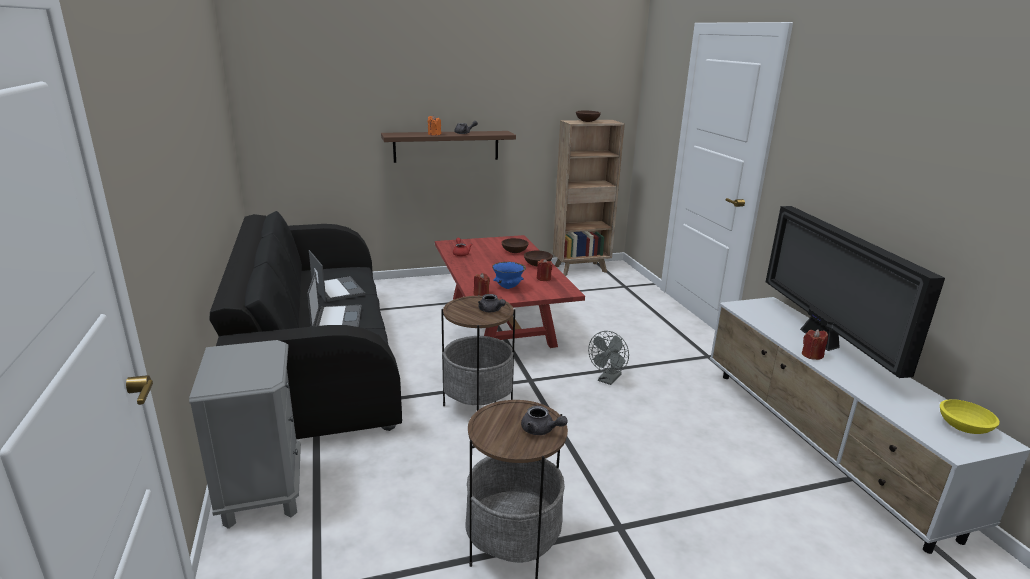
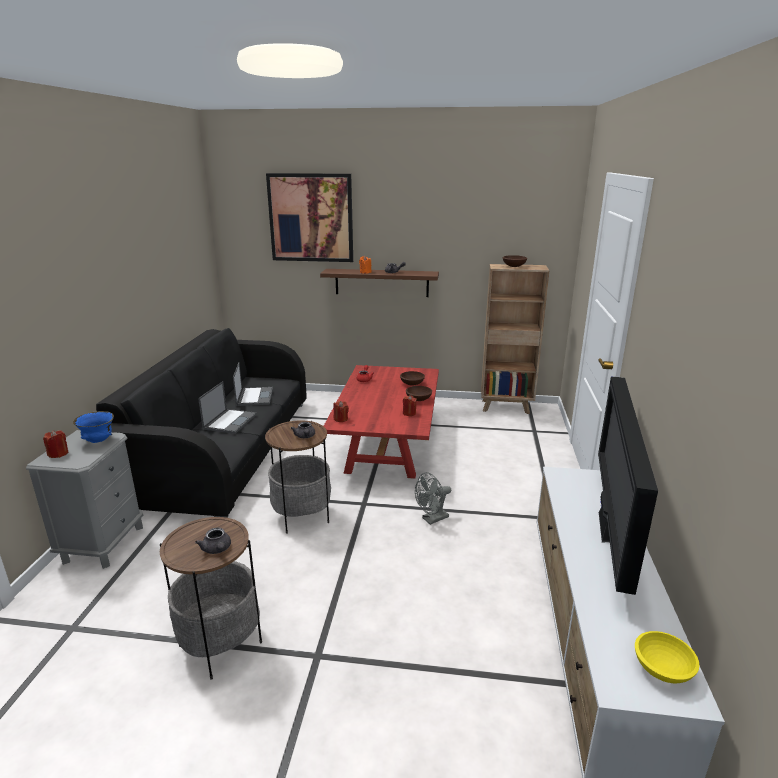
camera: 25 degrees right, 0 degrees up
(361, 72) = (311, 218): none -> picture
(508, 287) = (369, 417): blue bowl -> blue bowl (98, 441)
(812, 355) = (577, 542): red candle -> red candle (58, 454)

